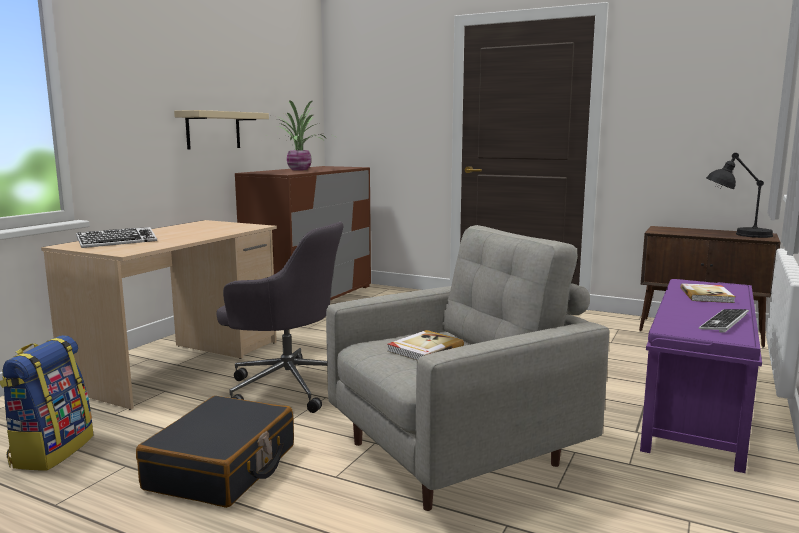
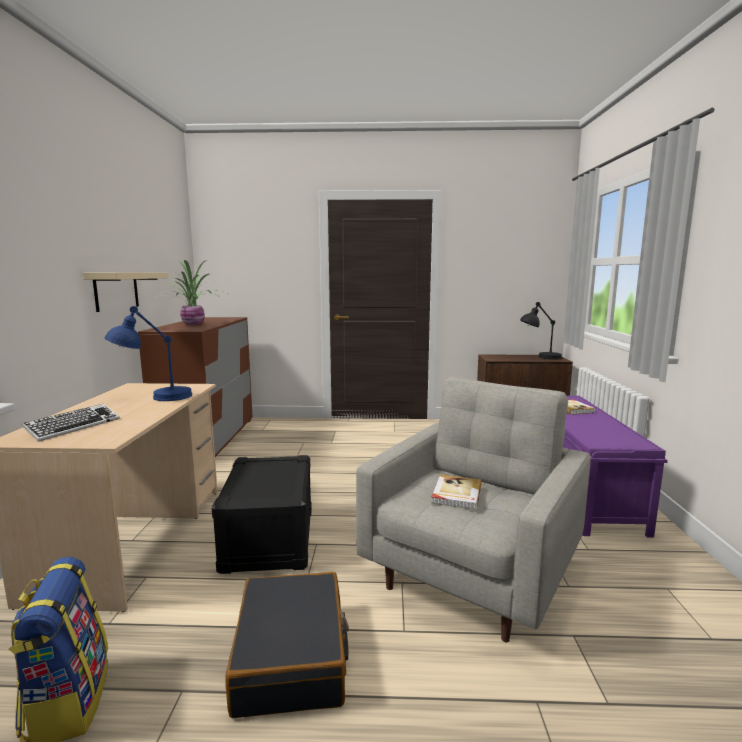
camera: 25 degrees left, 0 degrees up
(207, 230) = (154, 397): none -> blue table lamp
(287, 385) = (270, 539): grey office chair -> black storage box
(724, 322) = (614, 430): keyboard -> none

